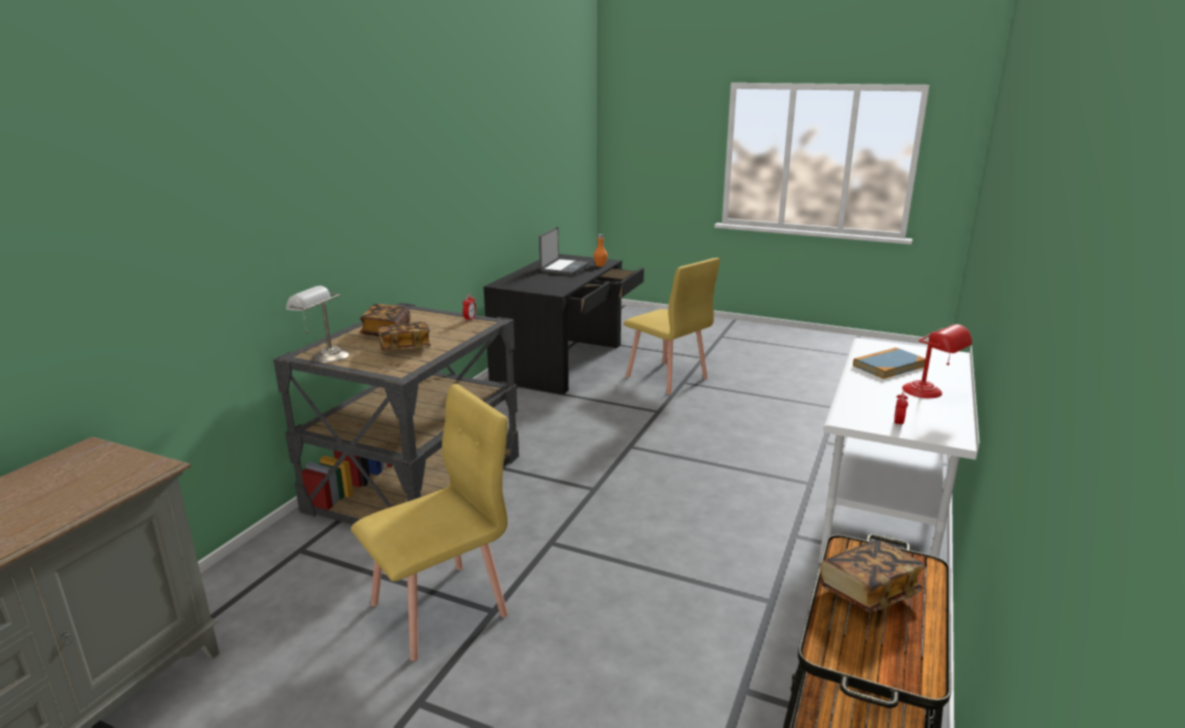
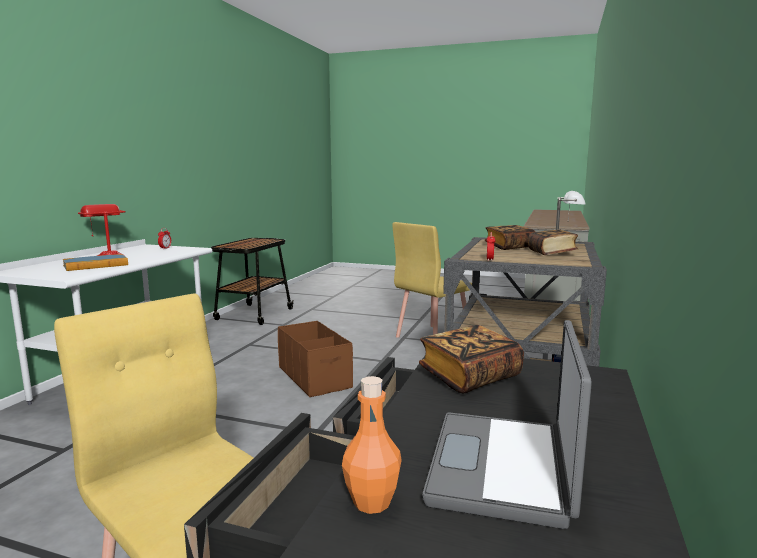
camera: 175 degrees right, 10 degrees down
(642, 513) = (314, 377): none -> brown storage box
(868, 591) = (250, 243): book -> book (469, 377)

